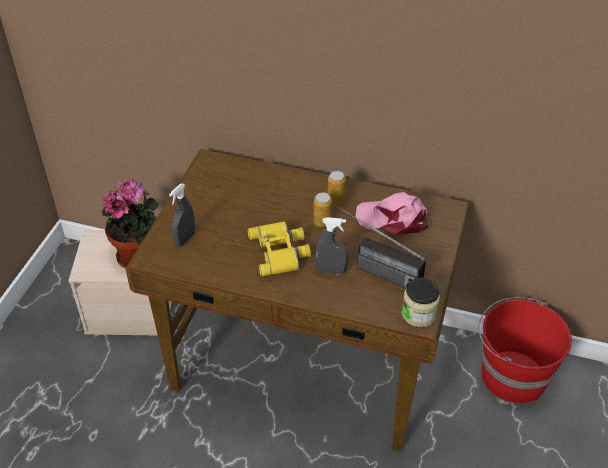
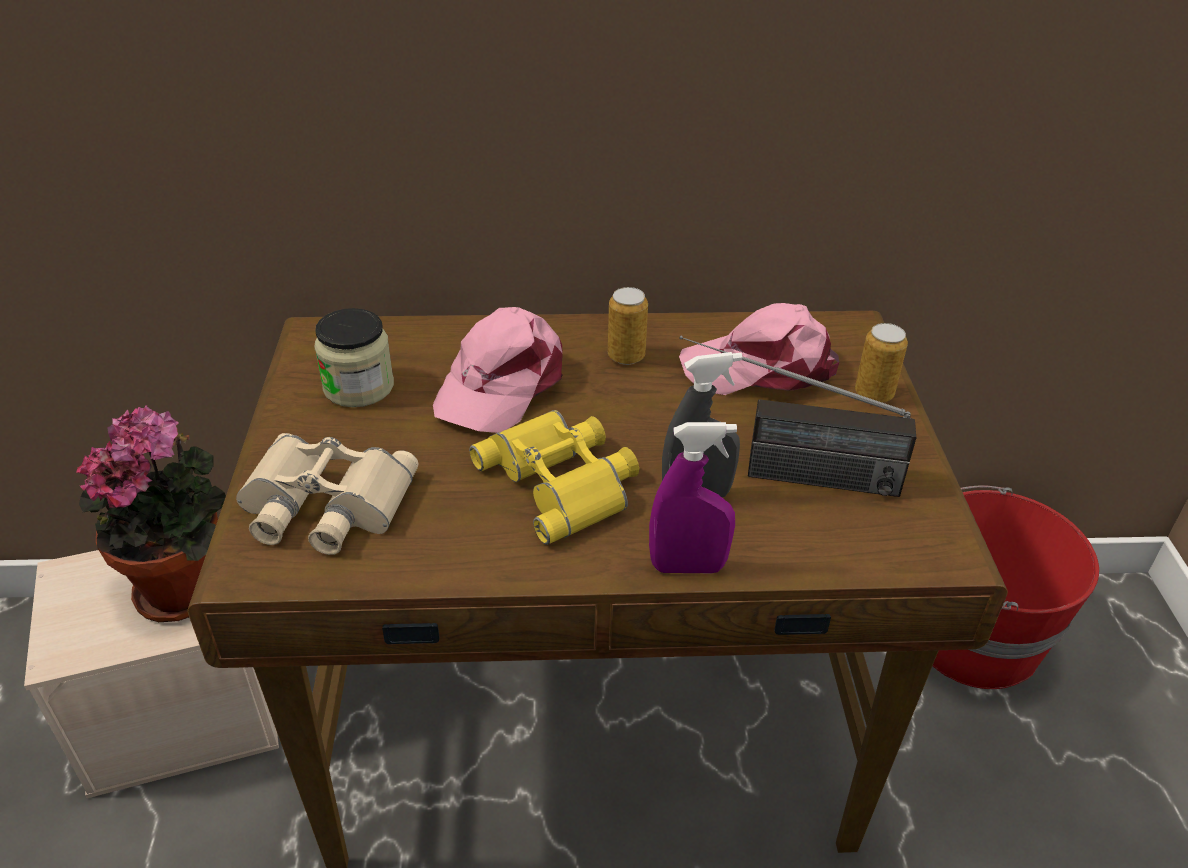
camera: 20 degrees left, 5 degrees down
(185, 239) = (323, 505): grey spray bottle -> beige binoculars
(275, 201) = (501, 384): none -> pink cap
(311, 299) = (687, 567): none -> purple spray bottle
(322, 222) = (621, 402): can -> can (874, 394)
(419, 314) = (936, 540): jar -> jar (359, 387)

